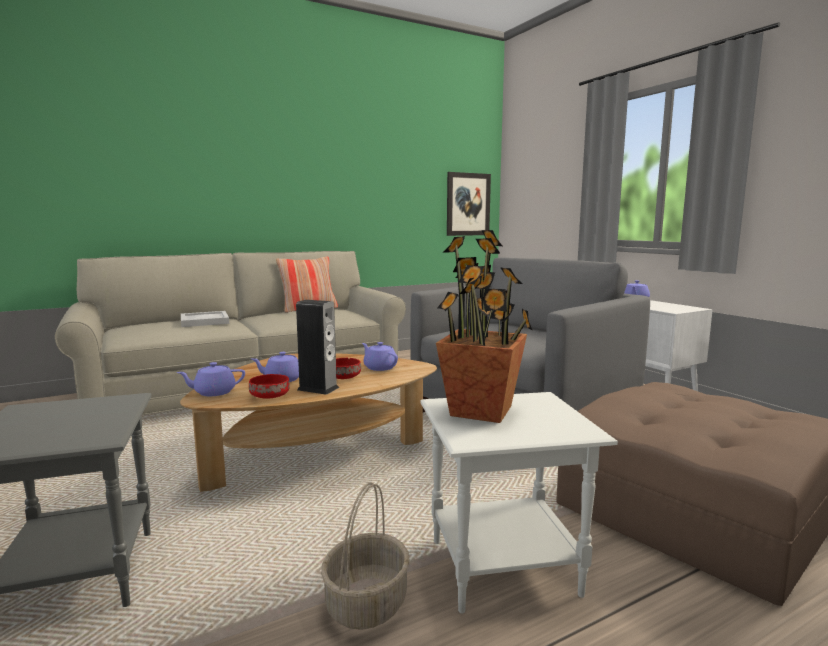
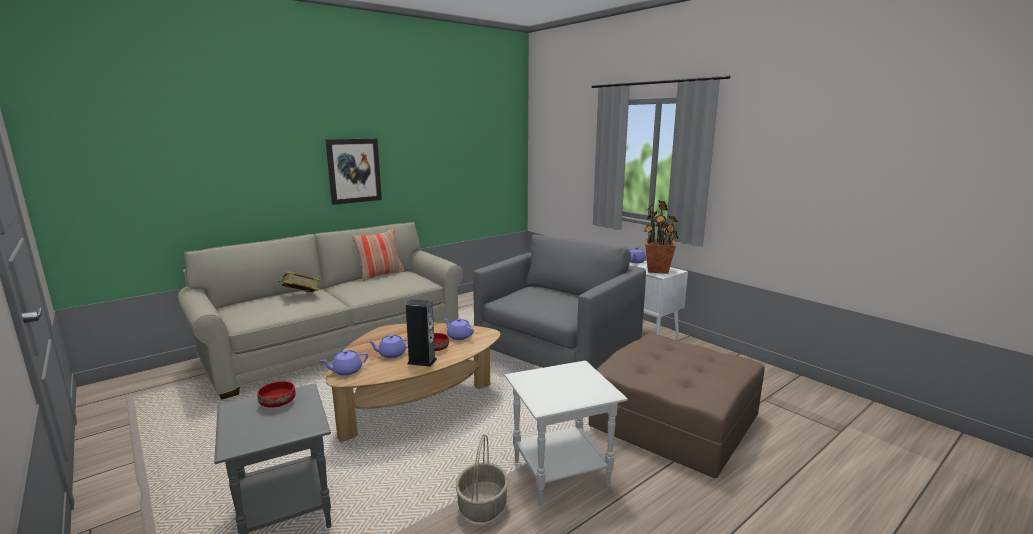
camera: 10 degrees left, 5 degrees up
(205, 321) = (301, 296): white tray -> book
(271, 396) = (391, 371): red bowl -> red bowl (279, 403)
(468, 204) = (502, 171): picture -> picture (354, 170)
(481, 411) = (546, 382): potted plant -> potted plant (657, 270)

